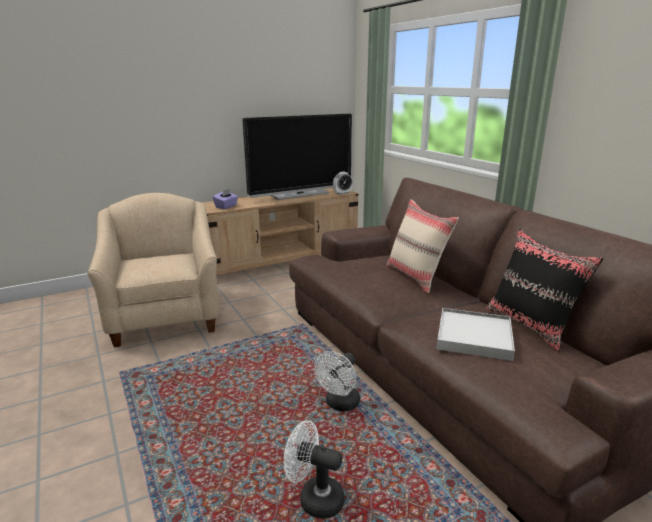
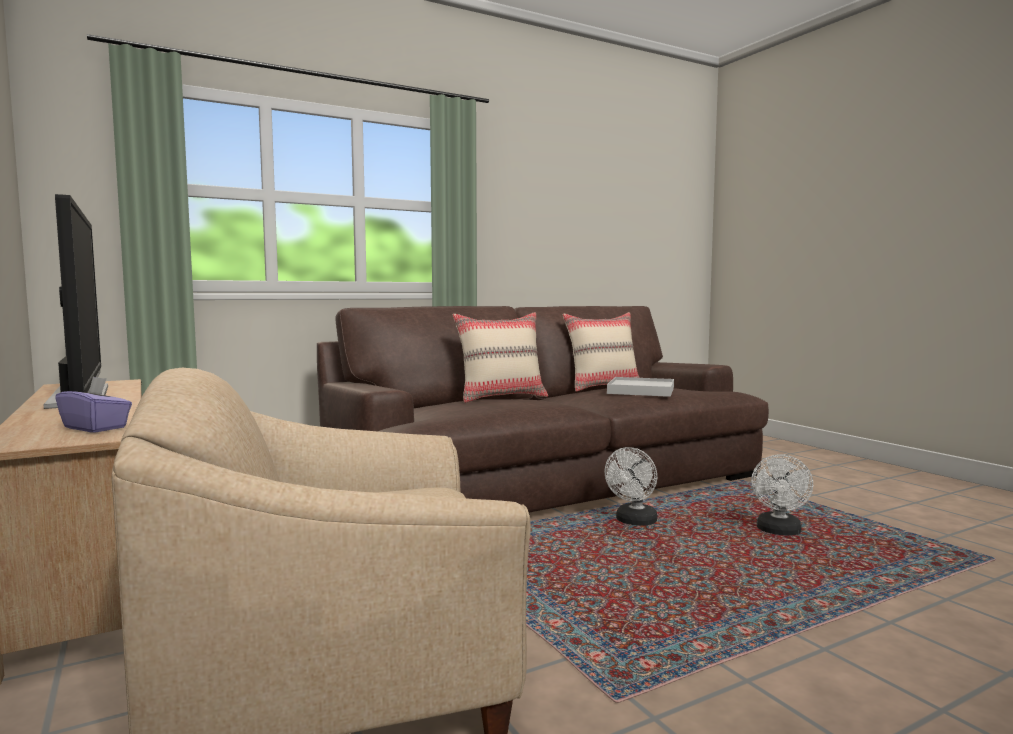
camera: 90 degrees left, 15 degrees down
(340, 405) = (634, 522): white fan -> white fan turned 90 degrees clockwise
(342, 193) = (127, 382): alarm clock -> none
(530, 326) = (603, 387): black pillow -> beige pillow

